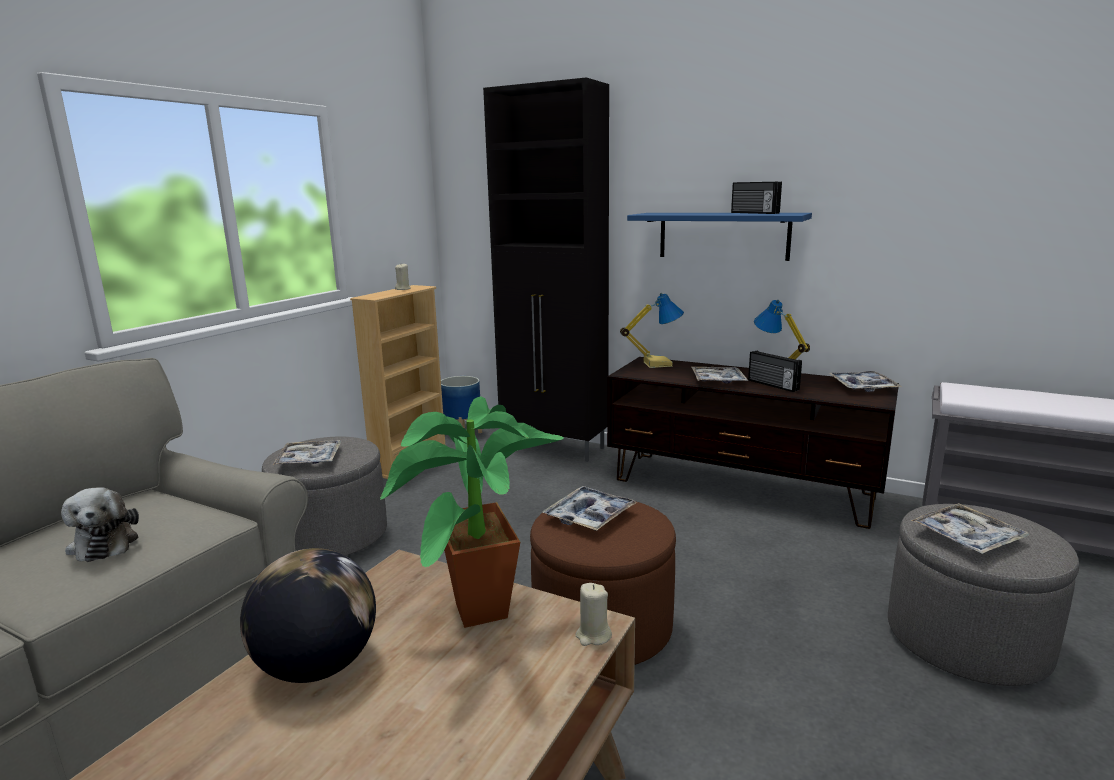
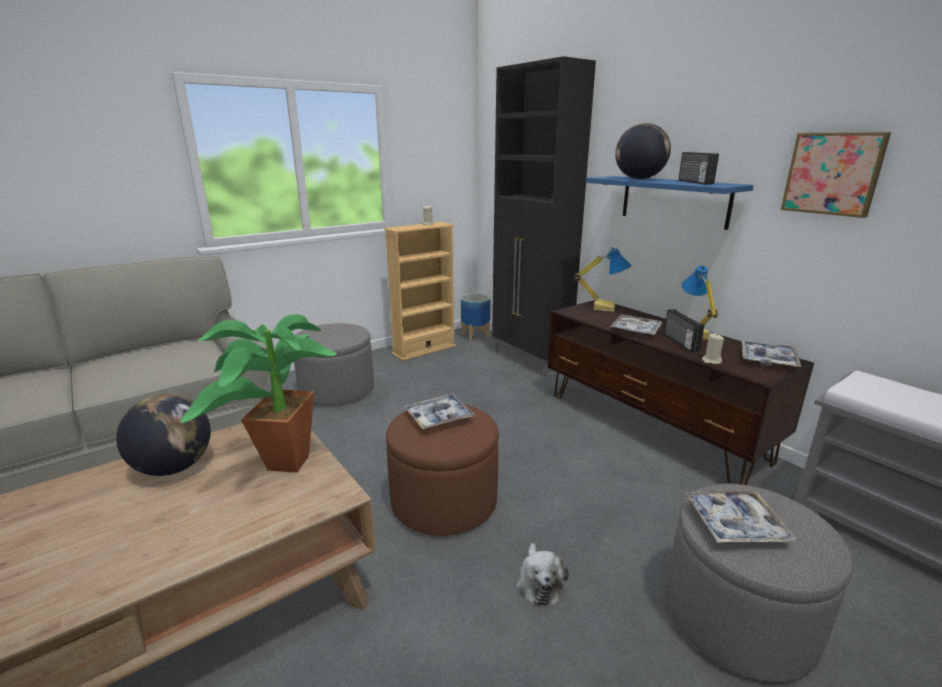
camera: 25 degrees right, 5 degrees up
(104, 543) = (147, 365): plush toy -> plush toy (539, 583)
(309, 459) = (319, 337): tray -> none
(593, 636) = (330, 502): beige candle -> beige candle (711, 361)
(689, 213) = (639, 179): none -> globe
(890, 197) = (833, 173): none -> picture

